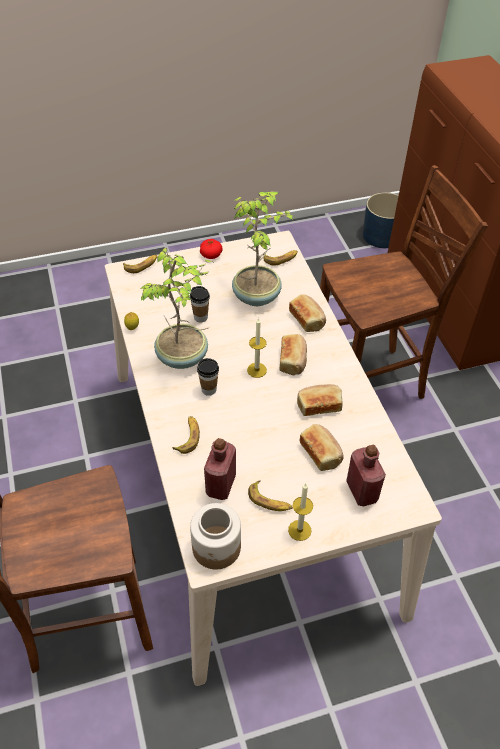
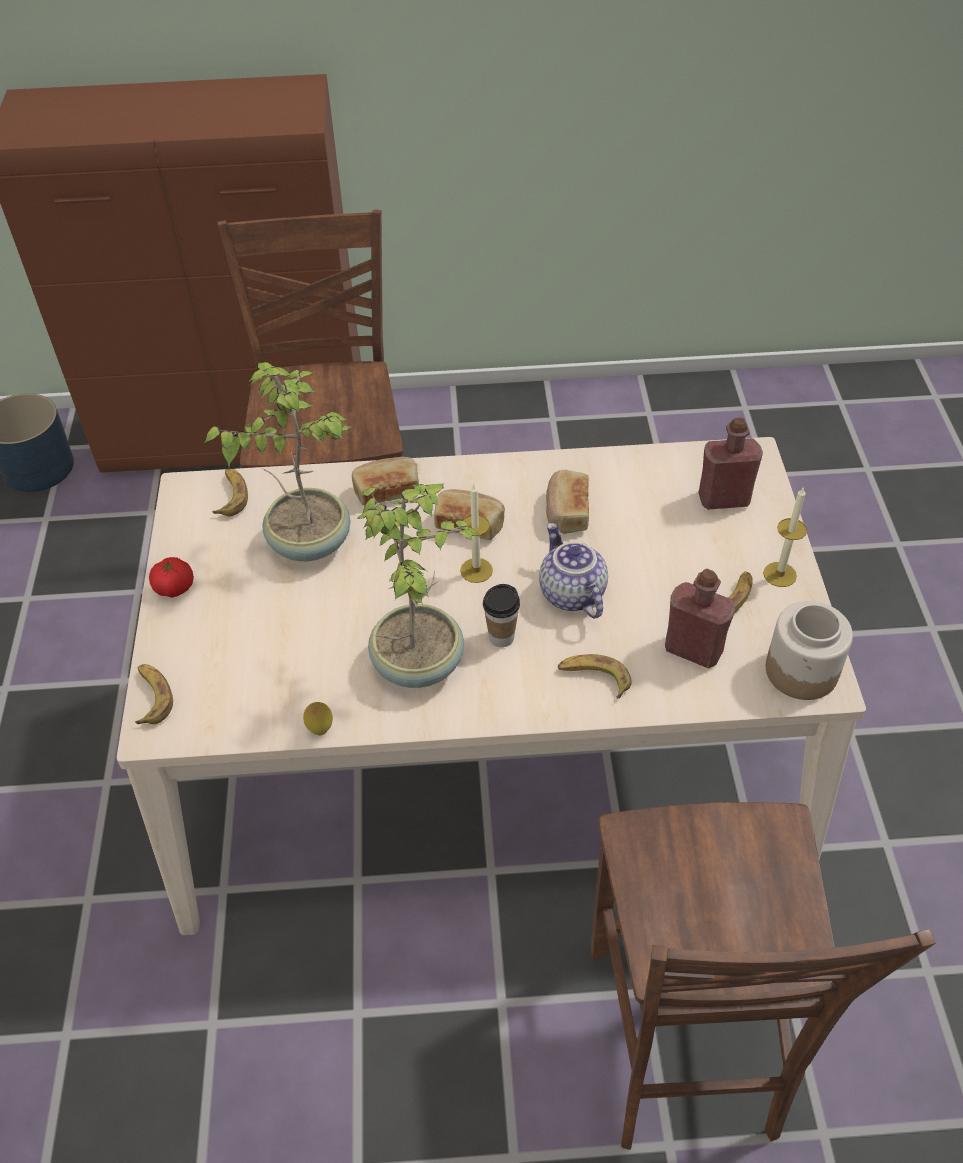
camera: 75 degrees left, 0 degrees up
(200, 317) = (330, 625): cup -> none
(250, 417) = (570, 594): none -> teapot
(321, 453) = (653, 527): bread -> none

